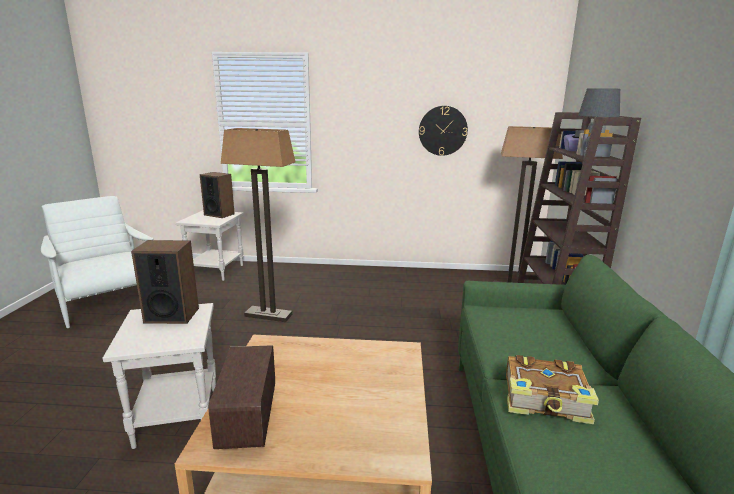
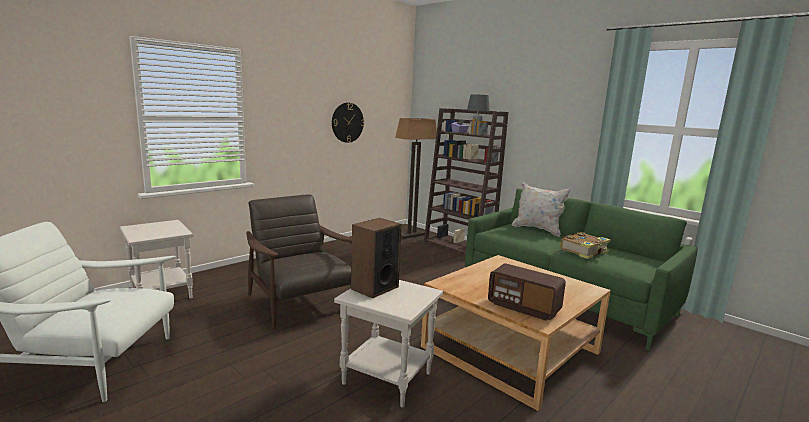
camera: 50 degrees left, 5 degrees down
(219, 214) = (158, 226): speaker -> none
(269, 315) = (300, 303): floor lamp -> brown armchair
(567, 333) = (537, 230): none -> white pillow

